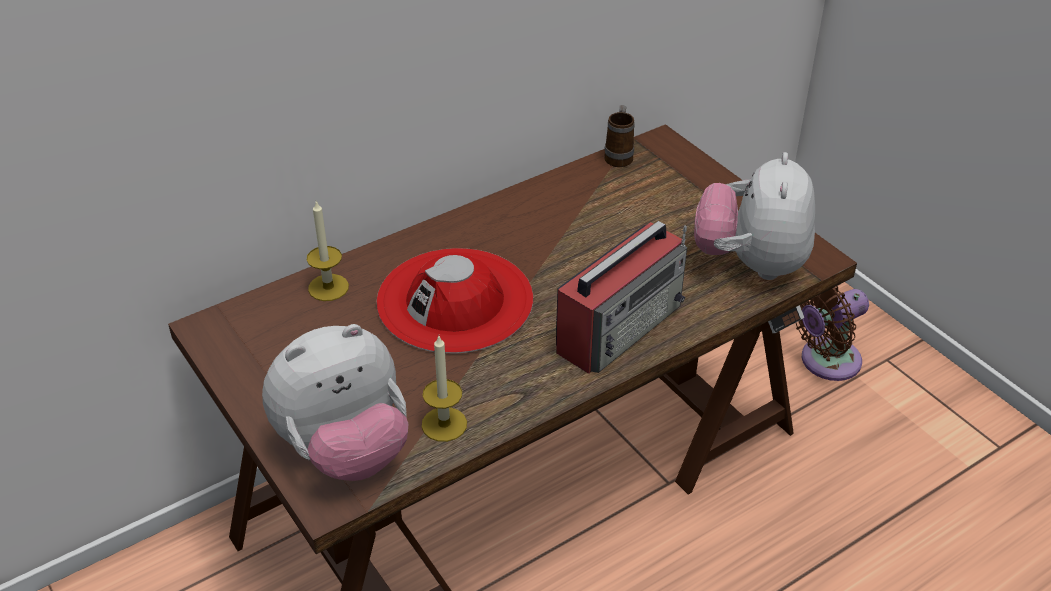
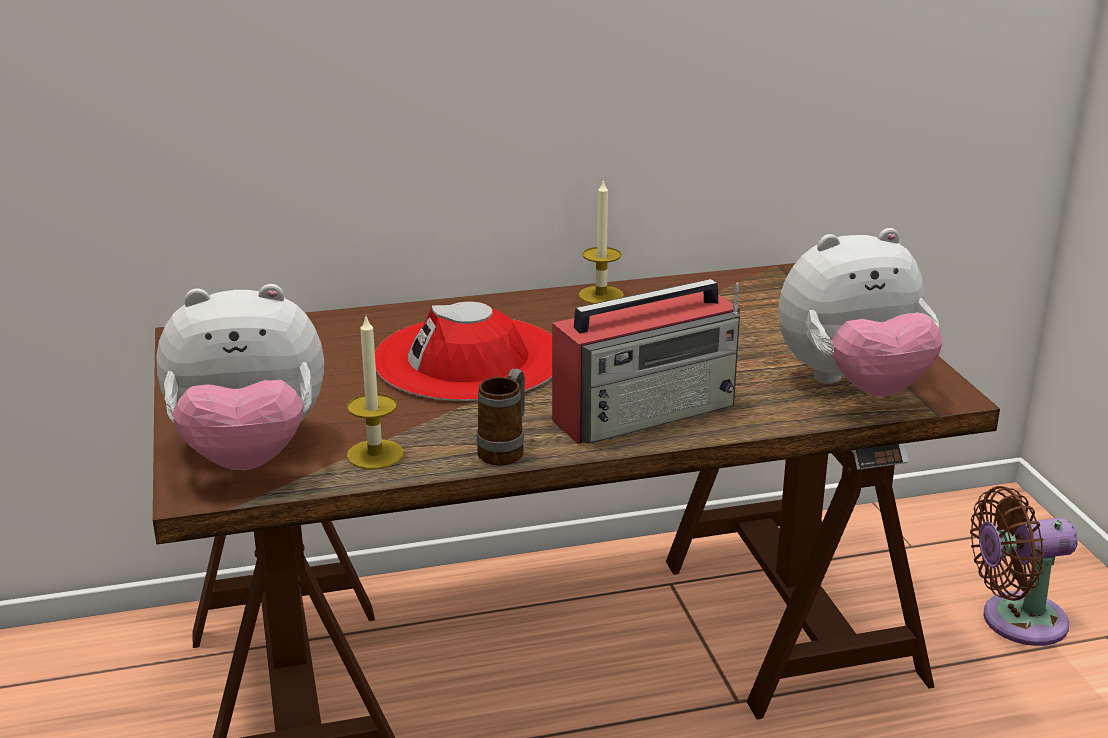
camera: 20 degrees right, 15 degrees down
(328, 287) = (340, 327): candle -> candle (601, 295)
(619, 156) = (751, 276): mug -> mug (506, 450)
(750, 263) = (853, 386): plush toy -> plush toy turned 135 degrees counterclockwise

